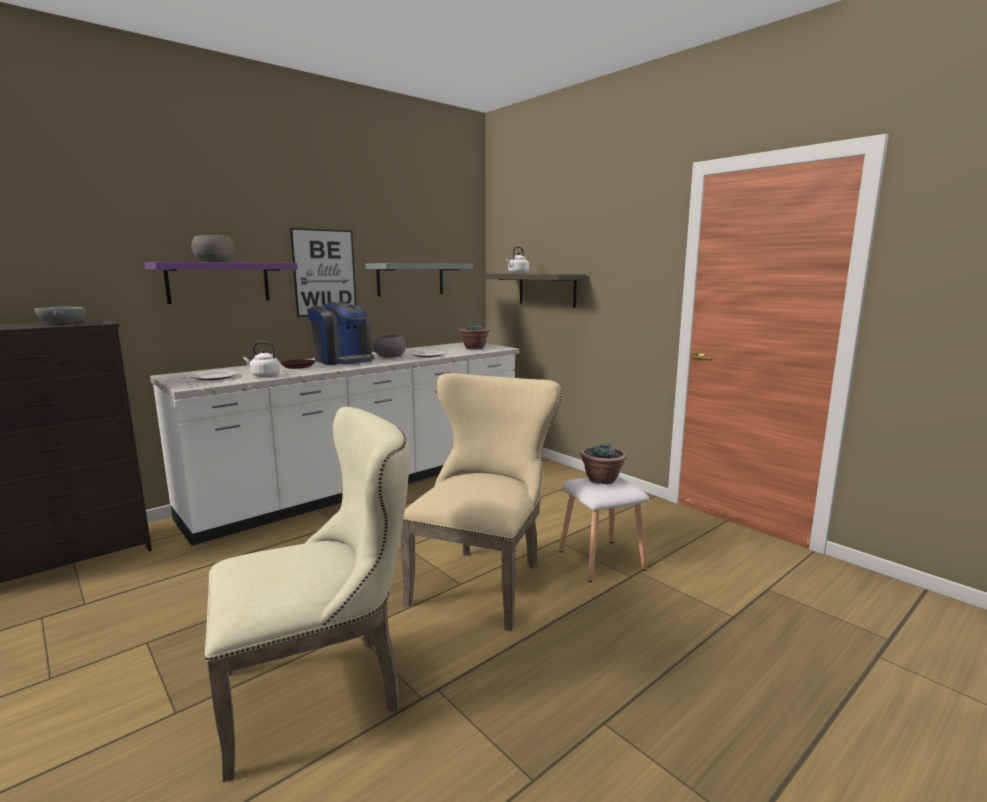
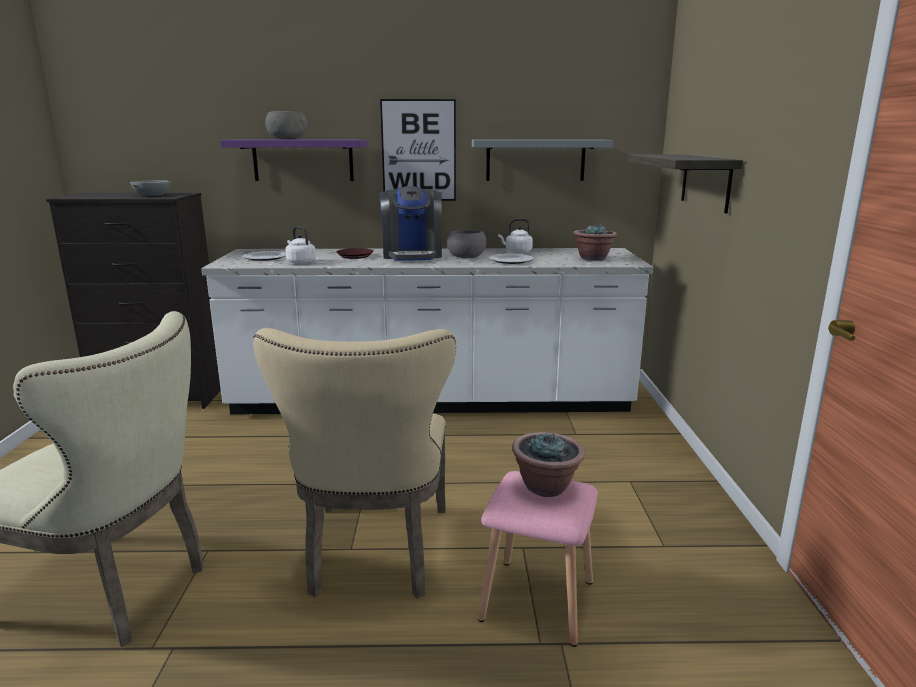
camera: 40 degrees right, 5 degrees up
(482, 580) = (375, 555): beige chair -> beige chair turned 120 degrees clockwise
(517, 273) = (661, 155): white kettle -> white kettle (517, 252)
(602, 560) = (538, 602): white stool -> pink stool

